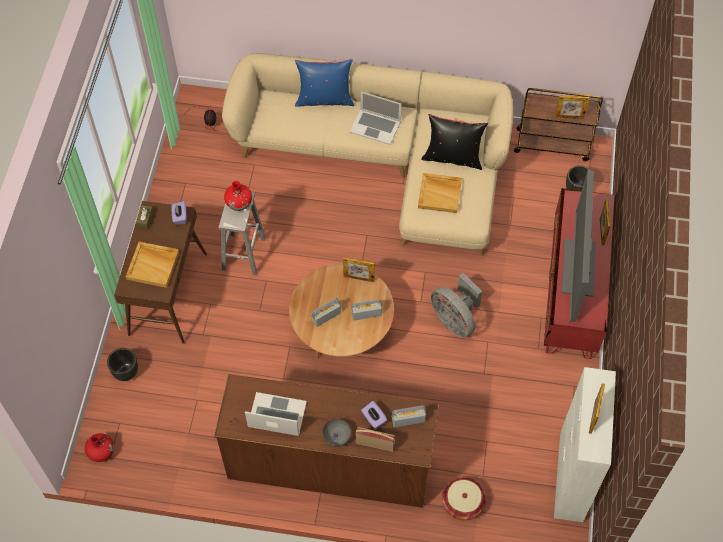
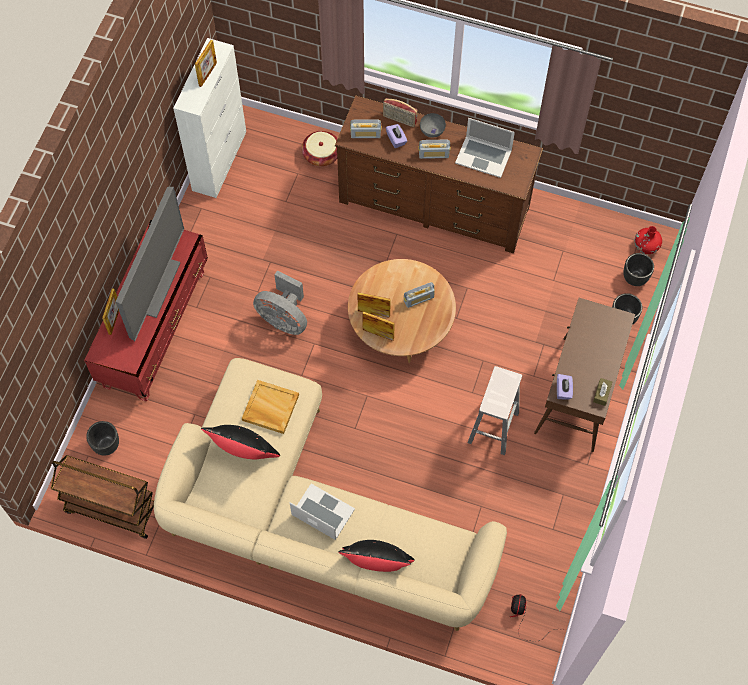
camera: 170 degrees left, 5 degrees up
(113, 415) = (635, 278): none -> black planter
(153, 265) = (593, 339): beige tray -> none
(239, 203) = (497, 398): red vase -> none
(324, 99) = (376, 564): blue pillow -> black pillow
(366, 314) = (377, 295): radio -> radio (434, 154)
(455, 319) = (284, 319): grey fan -> grey fan turned 150 degrees clockwise
(569, 117) = (94, 471): picture frame -> picture frame (374, 313)

